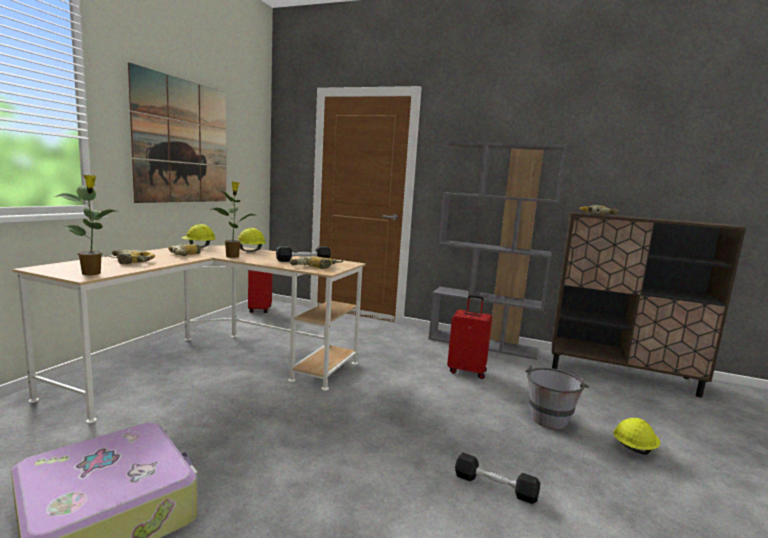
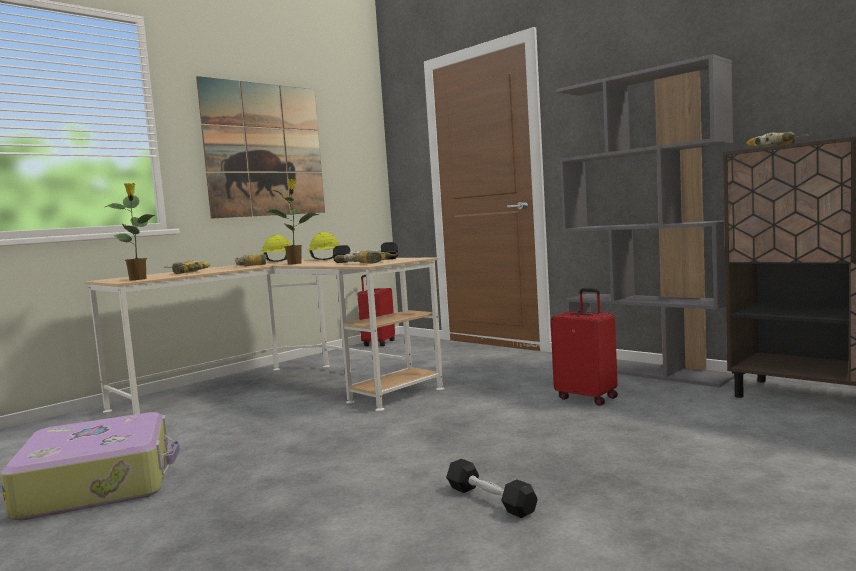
camera: 25 degrees right, 5 degrees down
(549, 416) = (659, 444): grey bucket -> none
(633, 448) = (760, 482): yellow hard hat -> none

